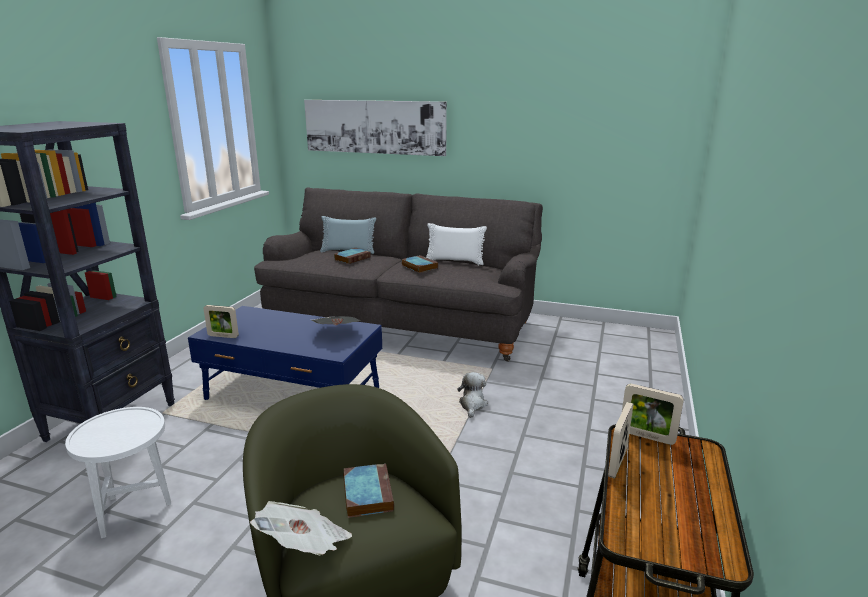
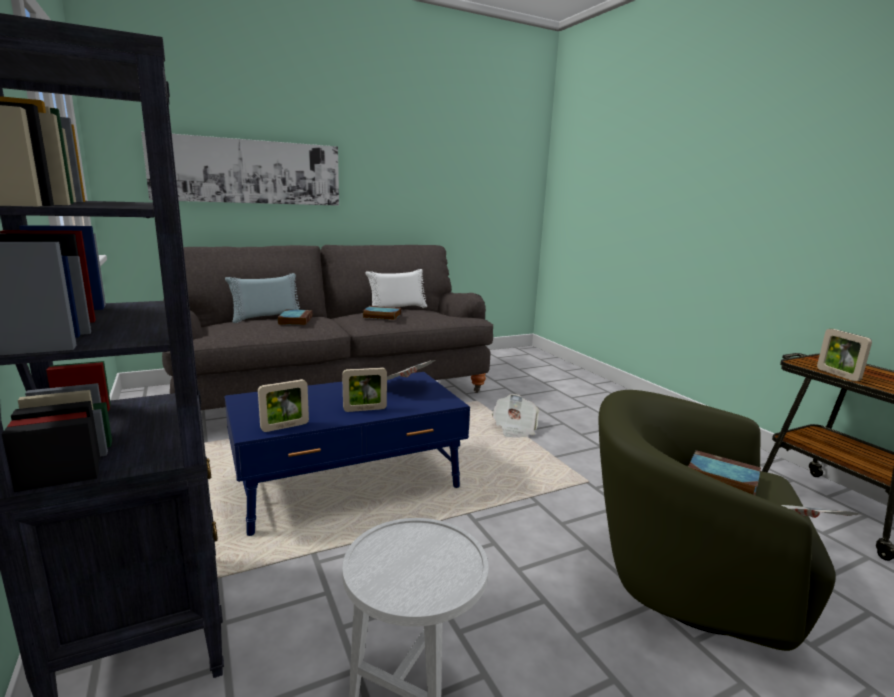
camera: 45 degrees left, 5 degrees down
(472, 405) = (514, 429): plush toy -> newspaper
(647, 436) = (806, 360): picture frame -> picture frame (365, 409)

